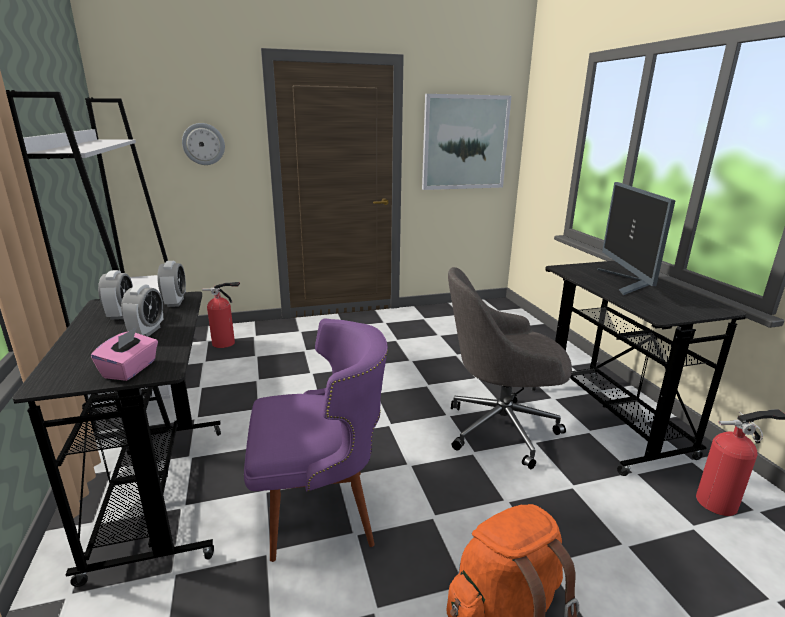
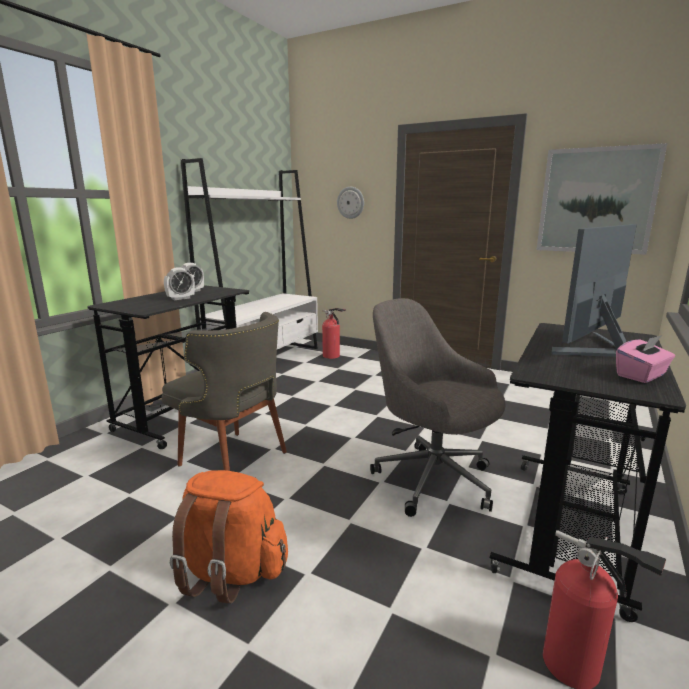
camera: 45 degrees right, 5 degrees down
(130, 369) = (137, 308): pink tissue box -> pink tissue box (641, 375)
(175, 302) = (224, 291): alarm clock -> none
(319, 513) = (233, 459): purple chair -> grey chair

